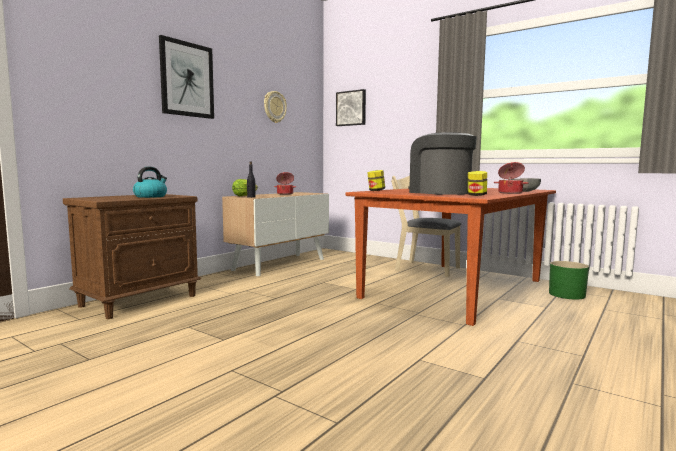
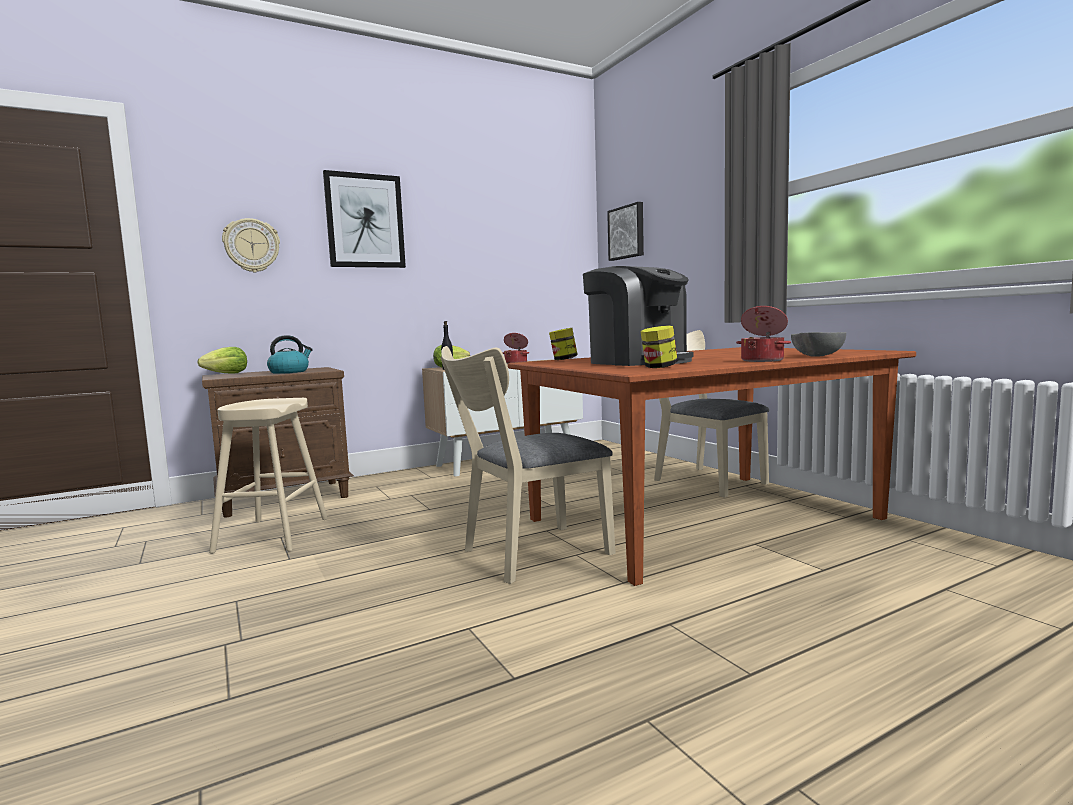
camera: 25 degrees right, 0 degrees up
(89, 197) = (227, 374): none -> lettuce
(179, 326) = (272, 535): none -> beige stool
(274, 107) = (506, 242): wall clock -> wall clock (251, 245)
(388, 317) = (527, 554): none -> beige chair
(439, 192) = (638, 362): coffee machine -> coffee machine turned 150 degrees clockwise
(567, 294) = (906, 550): green planter -> none

